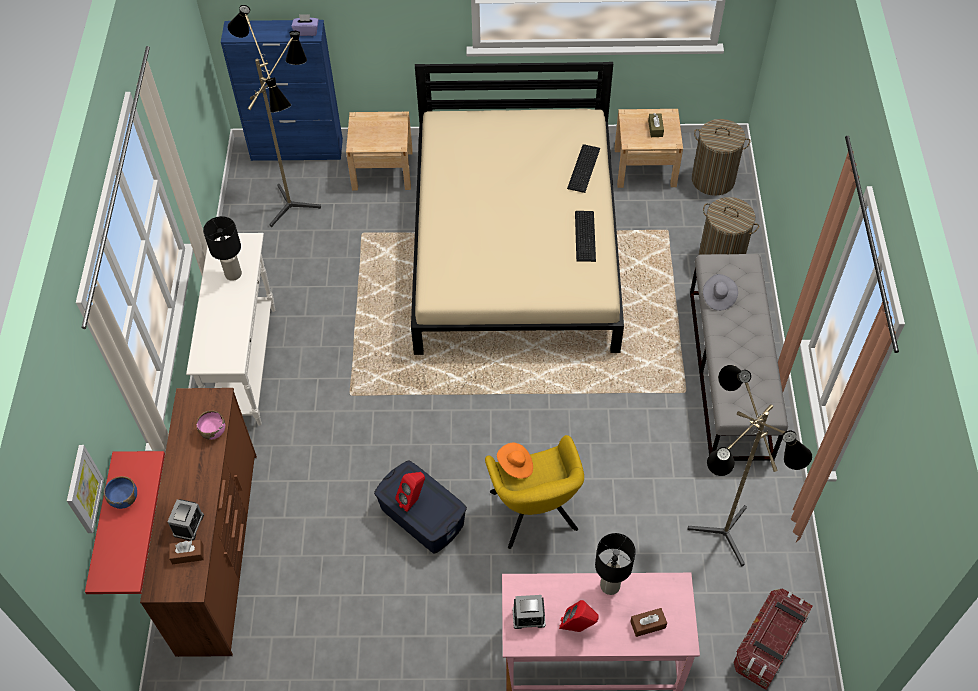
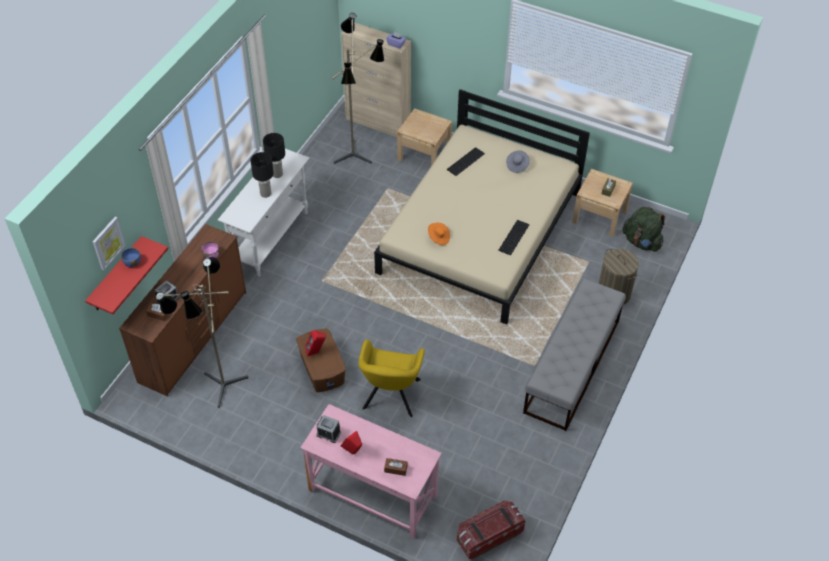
camera: 25 degrees right, 5 degrees down
(297, 149) = (378, 123): blue cabinet -> beige cabinet
(422, 516) = (322, 368): blue storage box -> brown storage box
(515, 466) = (384, 355): orange hat -> orange hat (438, 238)
(585, 168) = (541, 196): keyboard -> keyboard (466, 161)
(610, 586) = (387, 438): black table lamp -> black table lamp (265, 194)
(713, 179) = (642, 242): laundry basket -> green backpack
(718, 297) = (578, 309): grey hat -> grey hat (517, 165)
(718, 537) = (498, 460): floor lamp -> floor lamp (218, 386)

